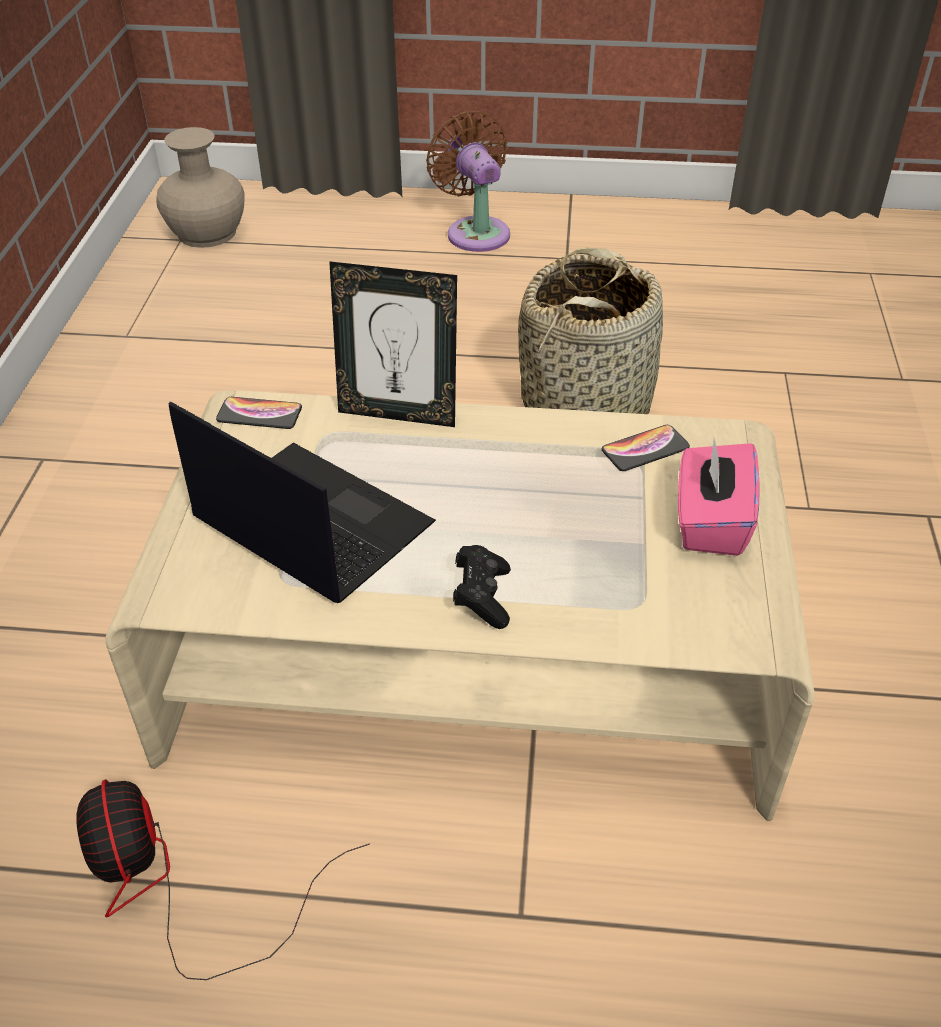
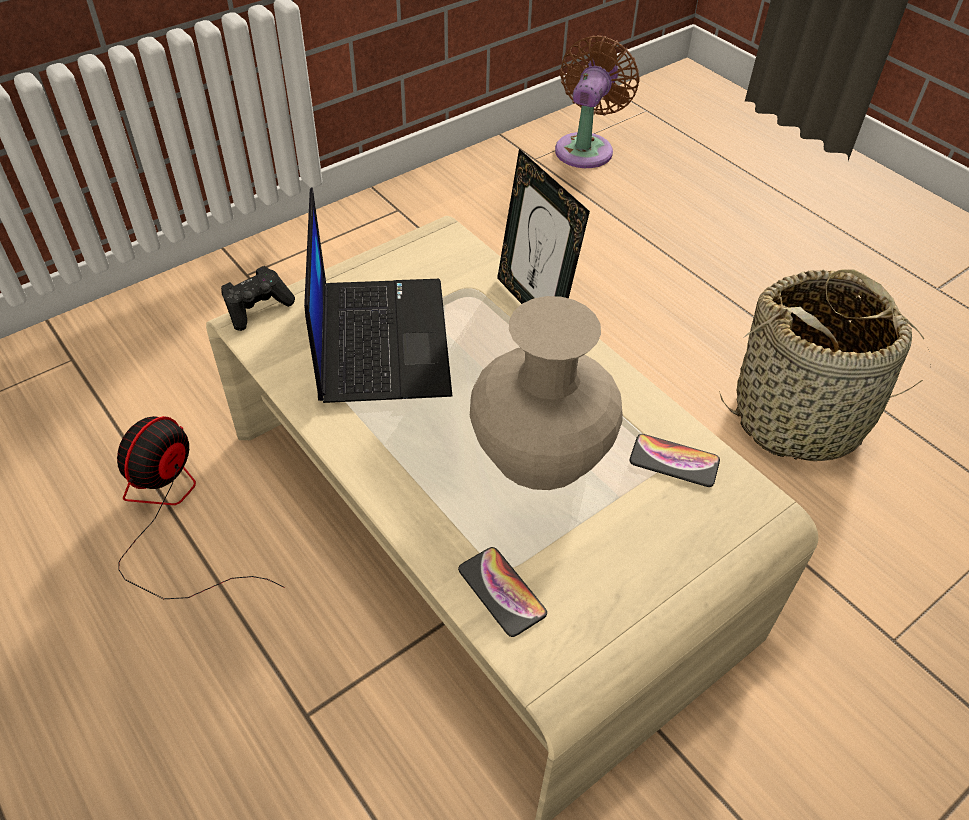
camera: 45 degrees right, 5 degrees up
(207, 232) = (670, 114): beige vase -> beige vase (541, 450)
(259, 414) = (448, 246): phone -> phone (501, 592)
(475, 231) = (881, 222): brown fan -> brown fan (586, 148)
(482, 597) = (410, 471): black game controller -> black game controller (257, 308)
(710, 522) = (643, 555): pink tissue box -> none

